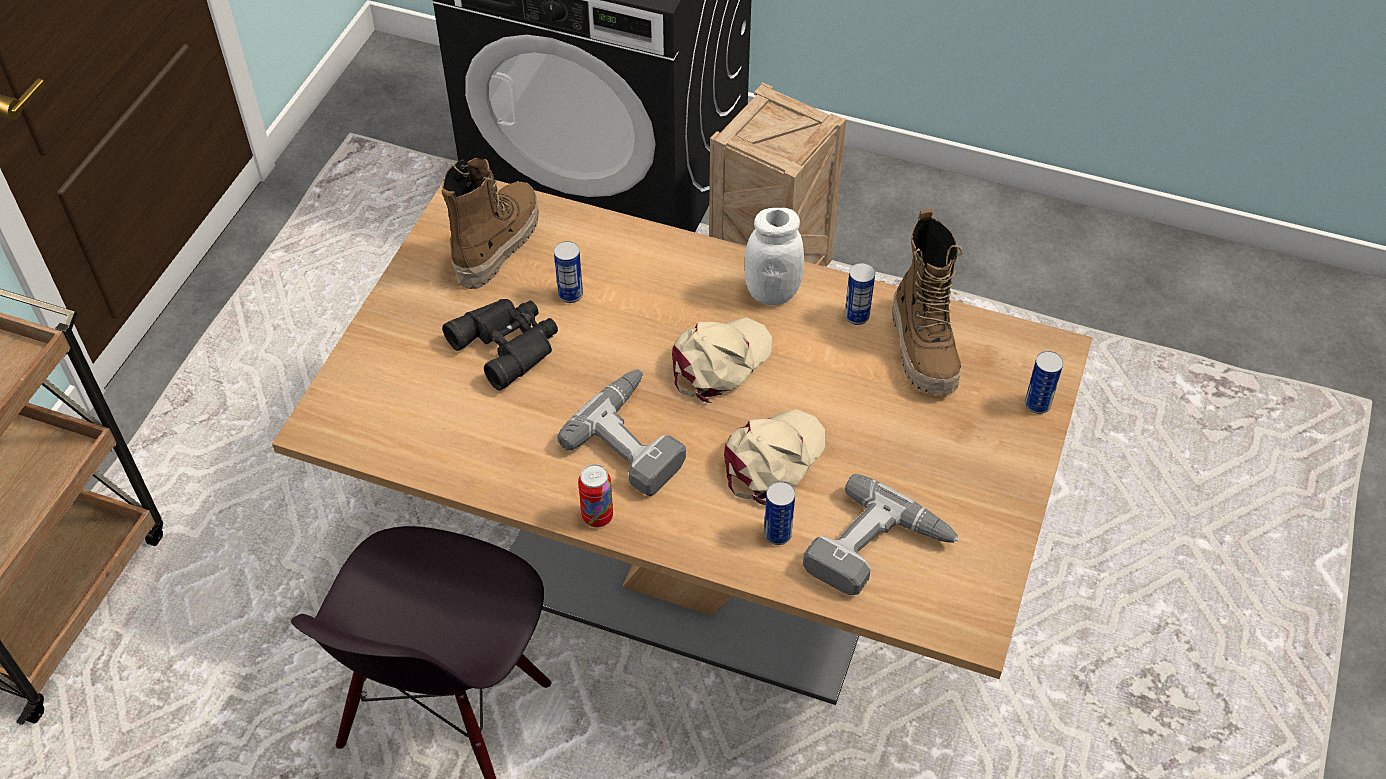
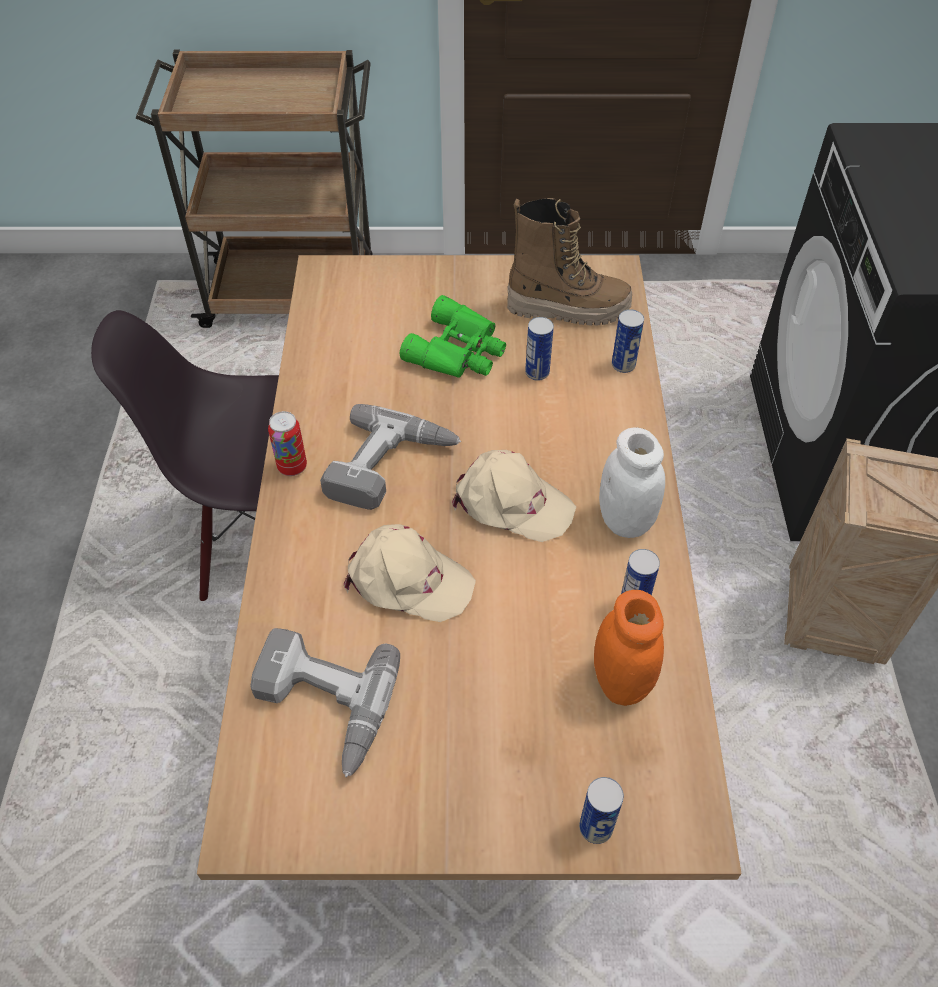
camera: 70 degrees right, 0 degrees up
(509, 344) = (459, 351): black binoculars -> green binoculars
(777, 534) = (316, 610): can -> can (623, 365)
(924, 349) = (621, 681): boot -> orange jar

